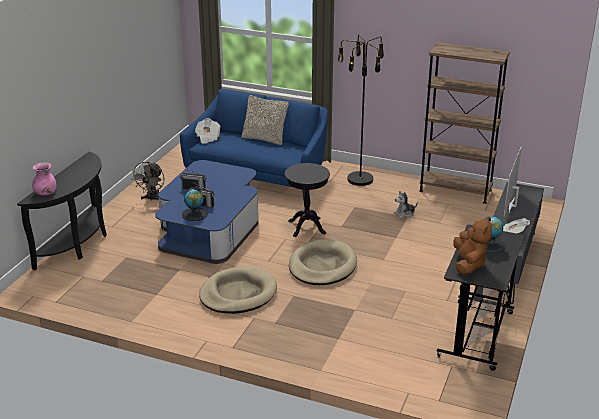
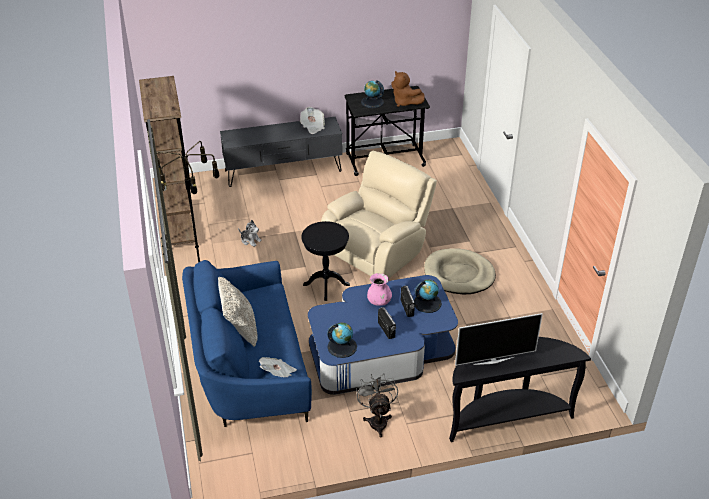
camera: 125 degrees left, 10 degrees up
(45, 193) = (555, 351): pink vase -> pink vase (379, 301)
(152, 199) = (377, 420): grey fan -> grey fan turned 75 degrees counterclockwise
(203, 169) = (342, 347): none -> globe
(322, 266) = (376, 250): beige dog bed -> beige armchair
(468, 264) = (405, 102): brown plush toy -> brown plush toy turned 105 degrees counterclockwise
(512, 205) = (264, 136): television -> television (493, 360)

